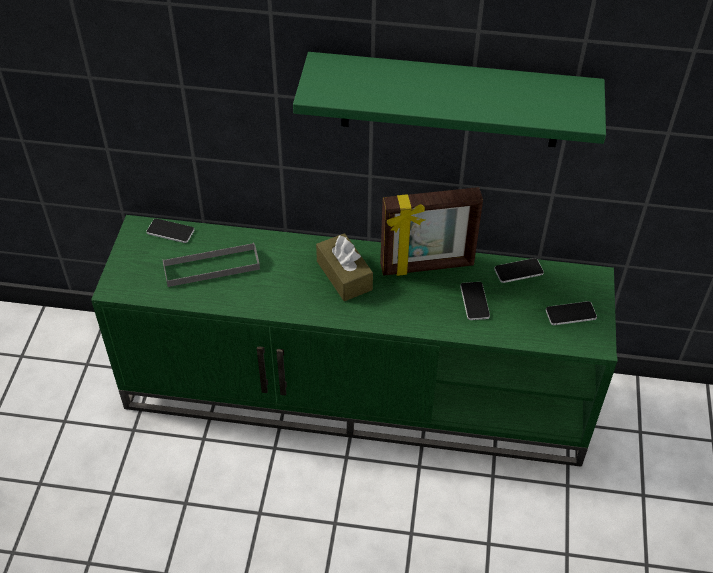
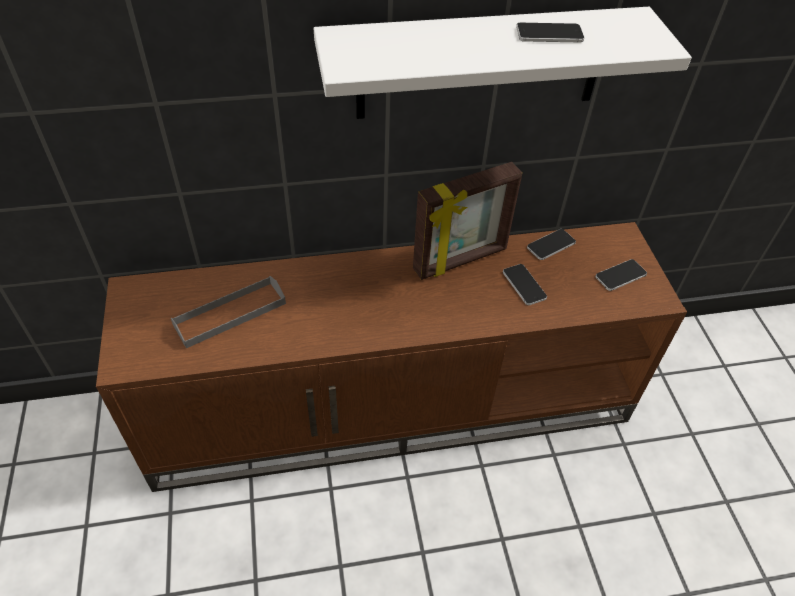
camera: 20 degrees left, 0 degrees up
(170, 231) = (168, 285): phone -> phone (549, 34)
(344, 275) = (380, 289): brown tissue box -> none
(358, 391) = (393, 405): green tv stand -> brown tv stand
(450, 100) = (480, 64): green shelf -> white shelf

